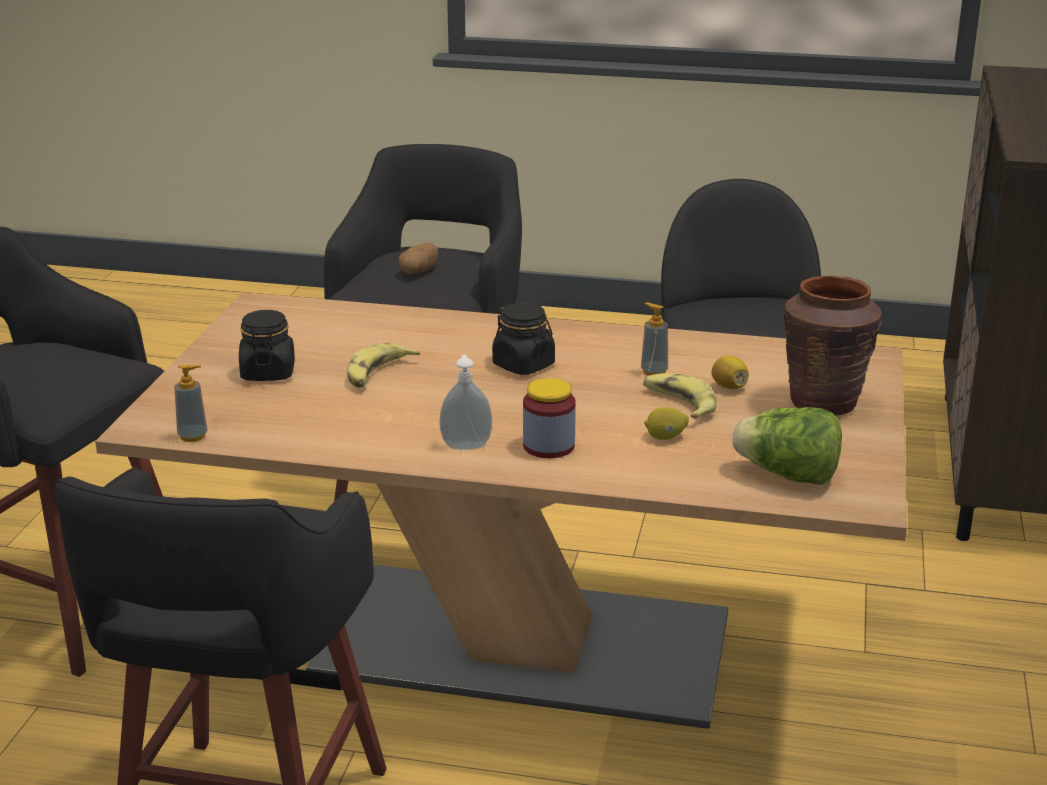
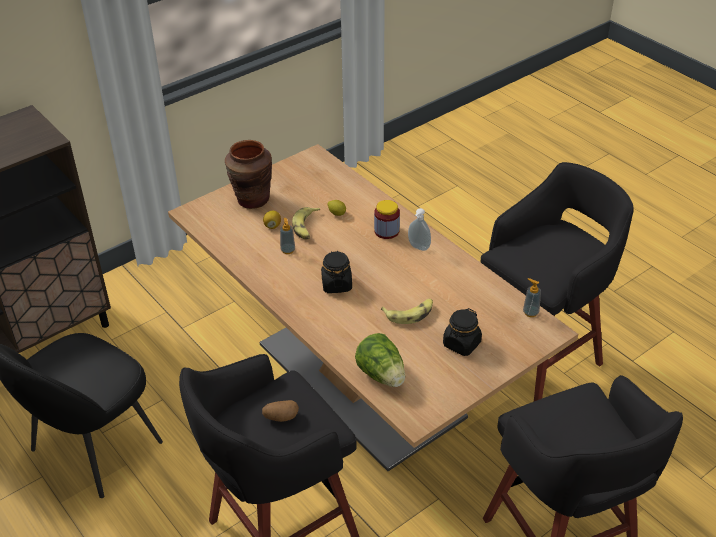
camera: 140 degrees left, 15 degrees up
(788, 476) = (321, 176): lettuce -> lettuce (382, 375)

